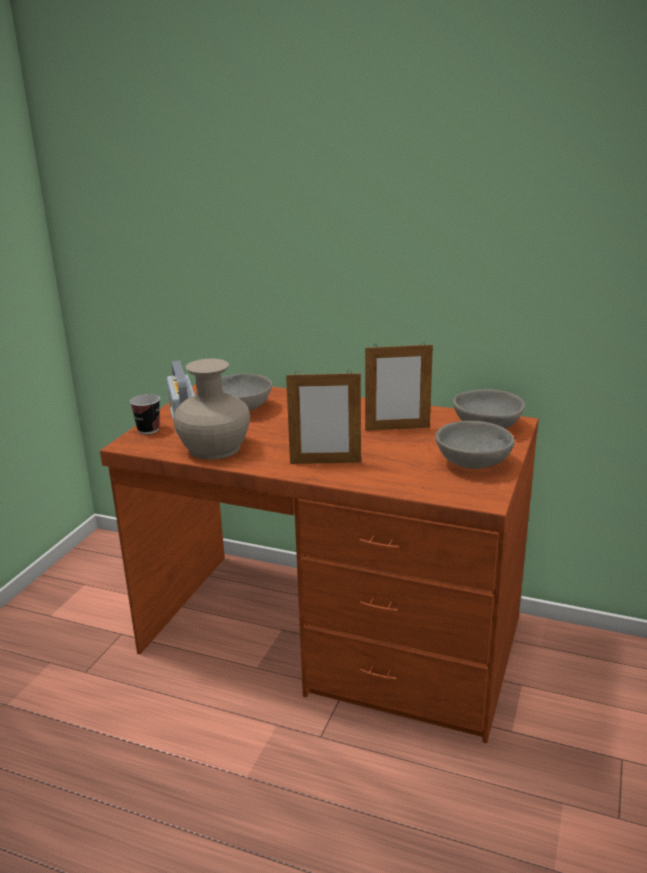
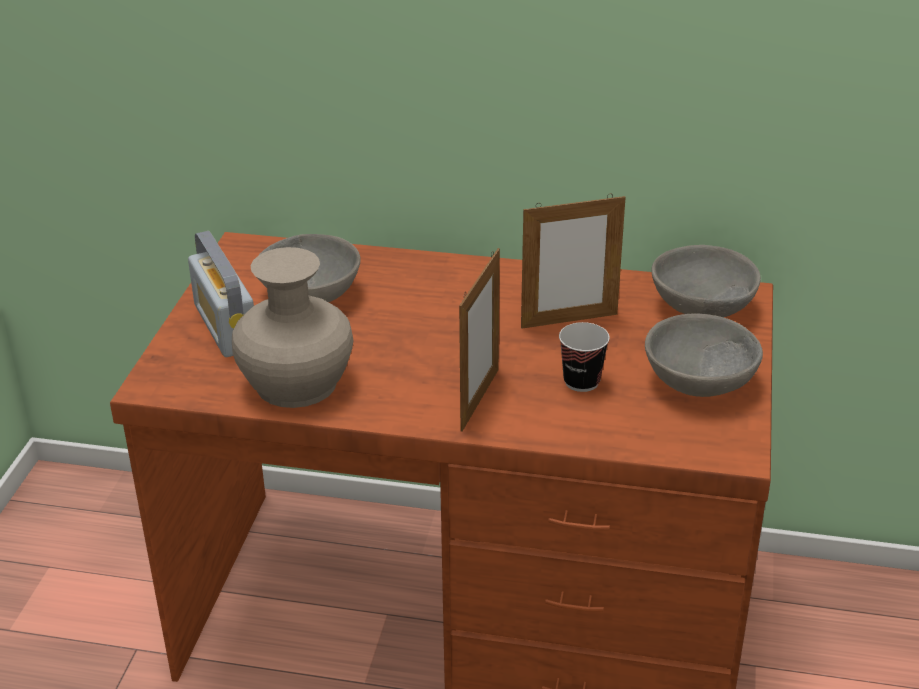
camera: 10 degrees left, 10 degrees up
(148, 430) = (175, 352): cup -> cup (581, 381)
(325, 462) = (479, 399): picture frame -> picture frame turned 60 degrees counterclockwise

